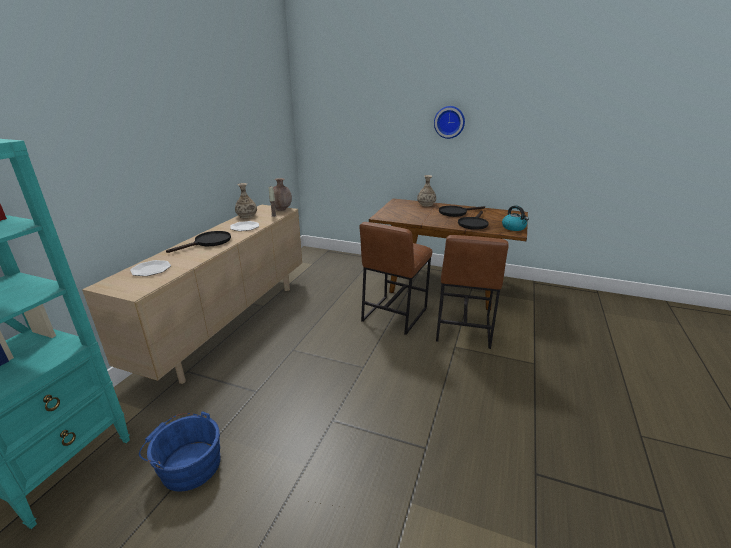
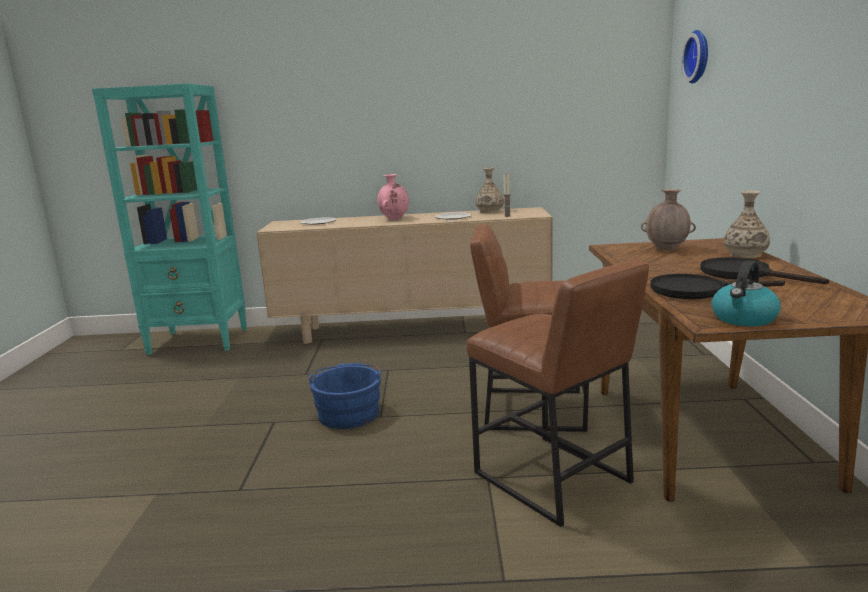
camera: 70 degrees right, 10 degrees down
(188, 464) = (204, 377): blue bucket -> blue bucket (349, 412)
(208, 242) = (394, 219): black frying pan -> pink vase
(281, 210) = (534, 214): brown vase -> brown vase (666, 249)
(449, 122) = (819, 73): wall clock -> wall clock (699, 56)
(463, 329) = (553, 478): brown chair -> brown chair turned 120 degrees counterclockwise

